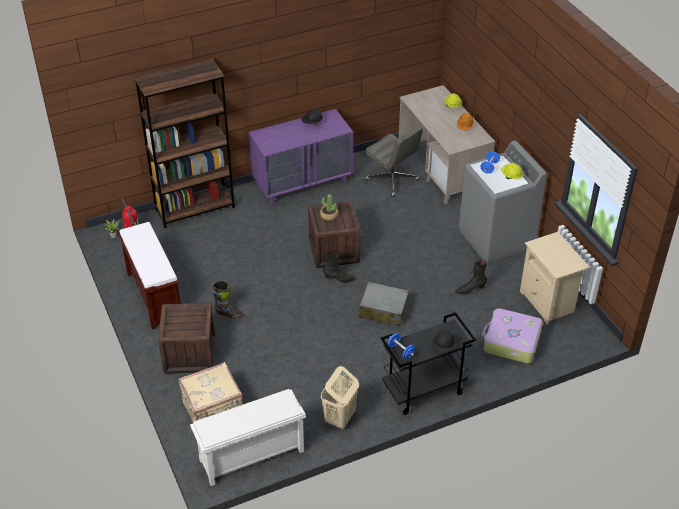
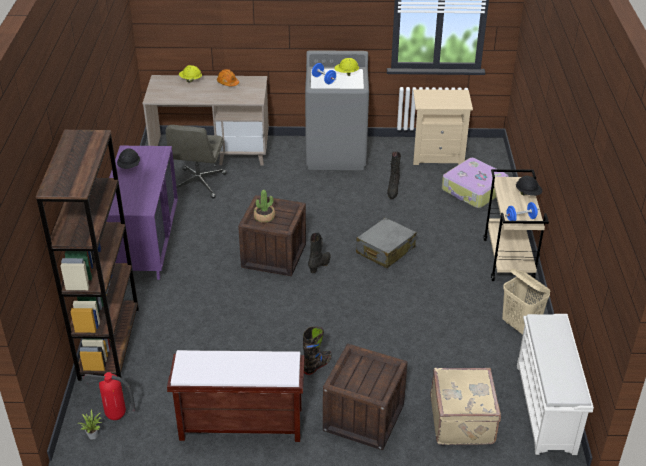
camera: 65 degrees left, 5 degrees down
(392, 180) = (198, 184): grey office chair -> grey office chair turned 120 degrees clockwise
(423, 391) = (509, 260): black cart -> beige cart

